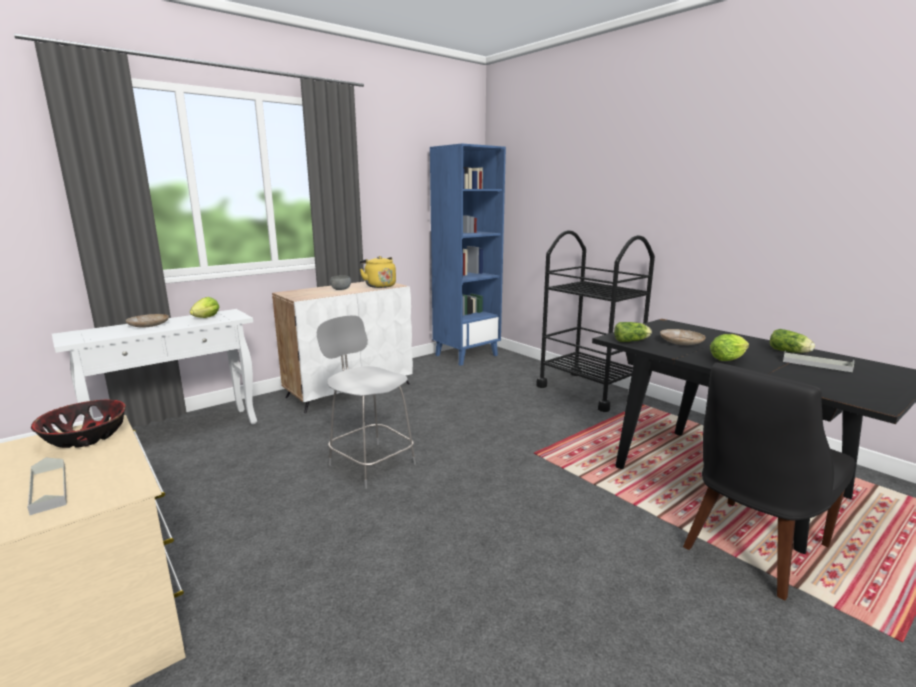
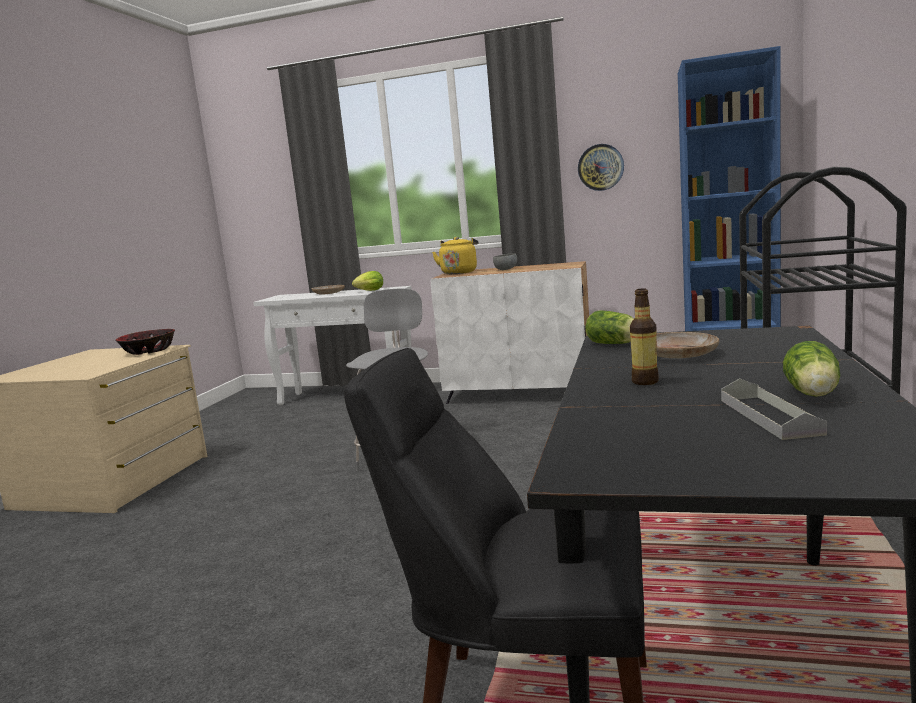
camera: 55 degrees right, 5 degrees down
(48, 489) = (80, 367): grey tray -> none
(379, 286) = (552, 267): yellow kettle -> yellow kettle (459, 272)
(381, 207) = (600, 167): none -> wall clock
(729, 359) = (645, 382): lettuce -> bottle

